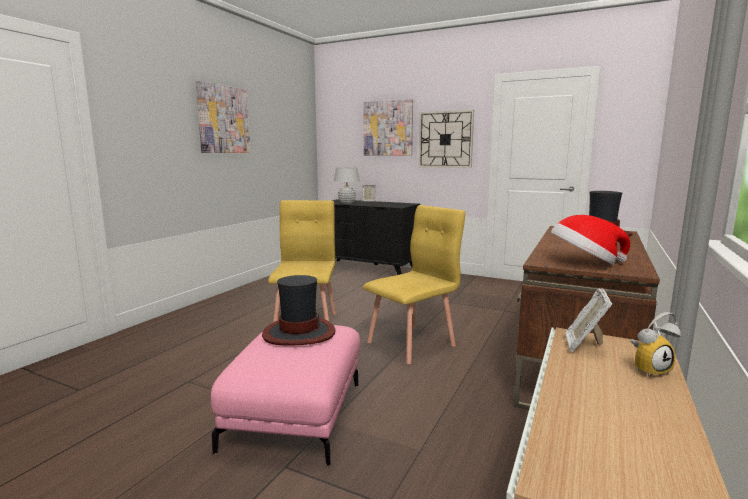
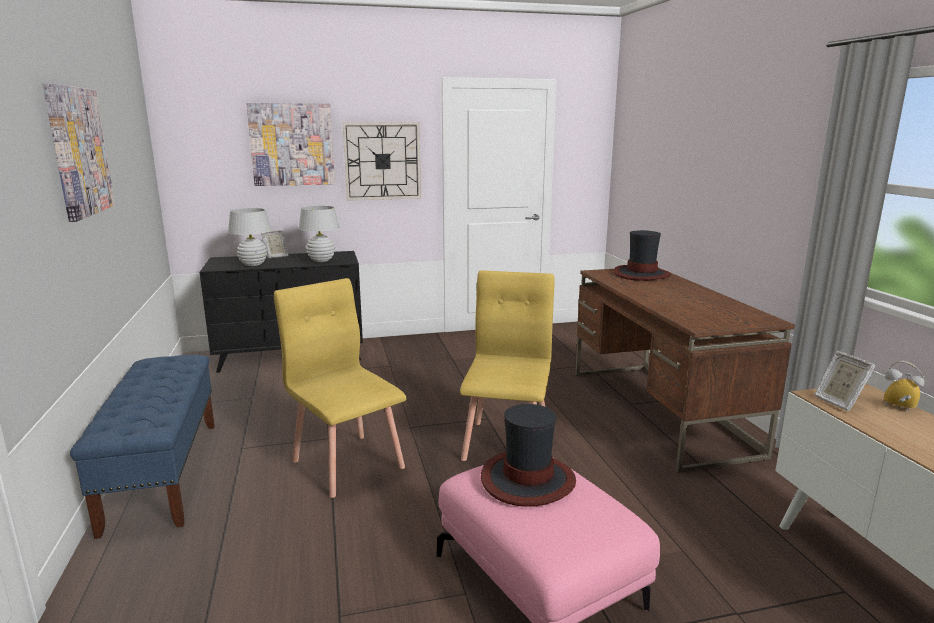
camera: 40 degrees left, 5 degrees up
(228, 301) = (163, 473): none -> blue bench
(386, 205) = (321, 260): none -> white table lamp
(584, 263) = (722, 318): hat -> none
(648, 369) = (898, 408): alarm clock -> alarm clock turned 90 degrees counterclockwise

